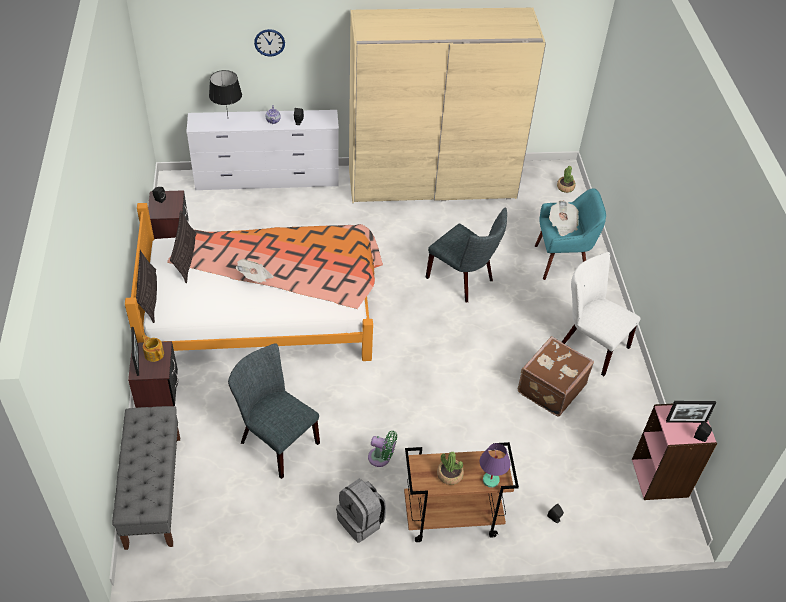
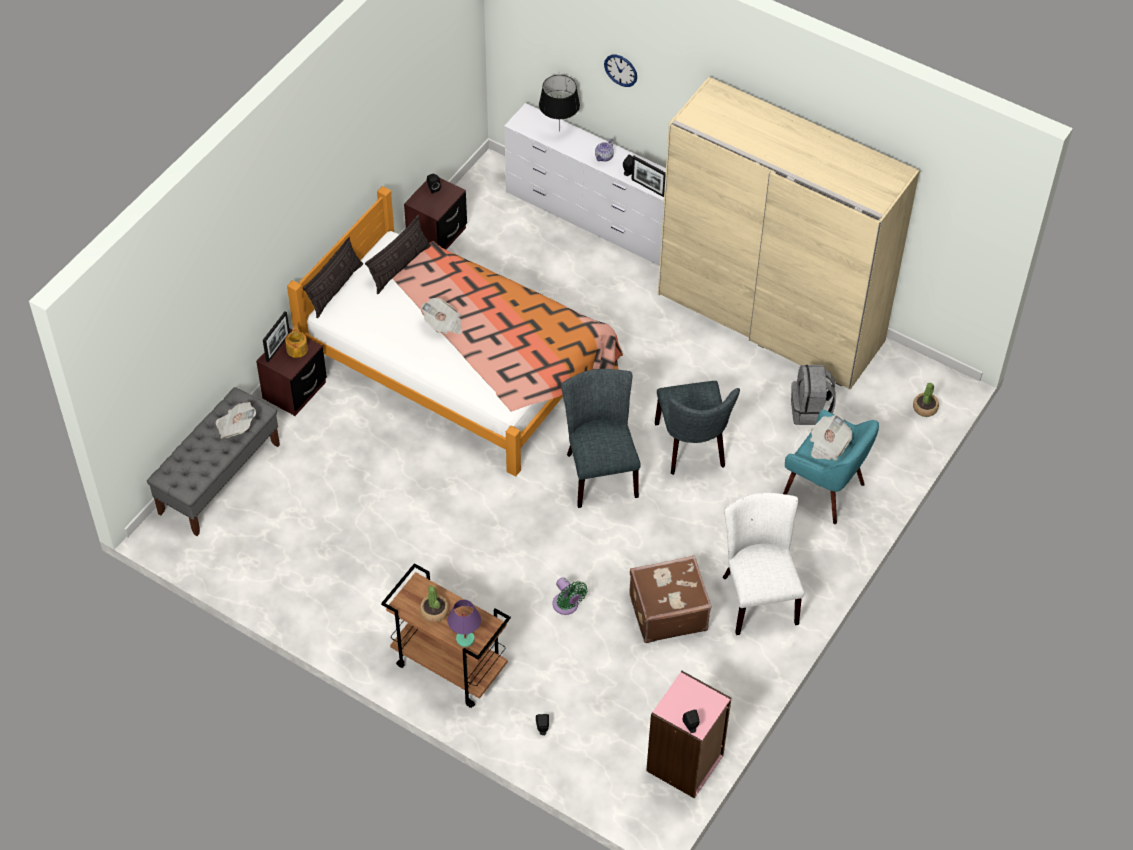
camera: 40 degrees right, 5 degrees up
(155, 437) = (236, 427): none -> newspaper
(275, 441) = (358, 498): grey chair -> grey chair (599, 471)
(361, 521) = (367, 617): grey backpack -> grey backpack (810, 410)
(381, 458) = (437, 574): green fan -> green fan (567, 606)
(686, 421) = (694, 704): picture frame -> picture frame (648, 187)

